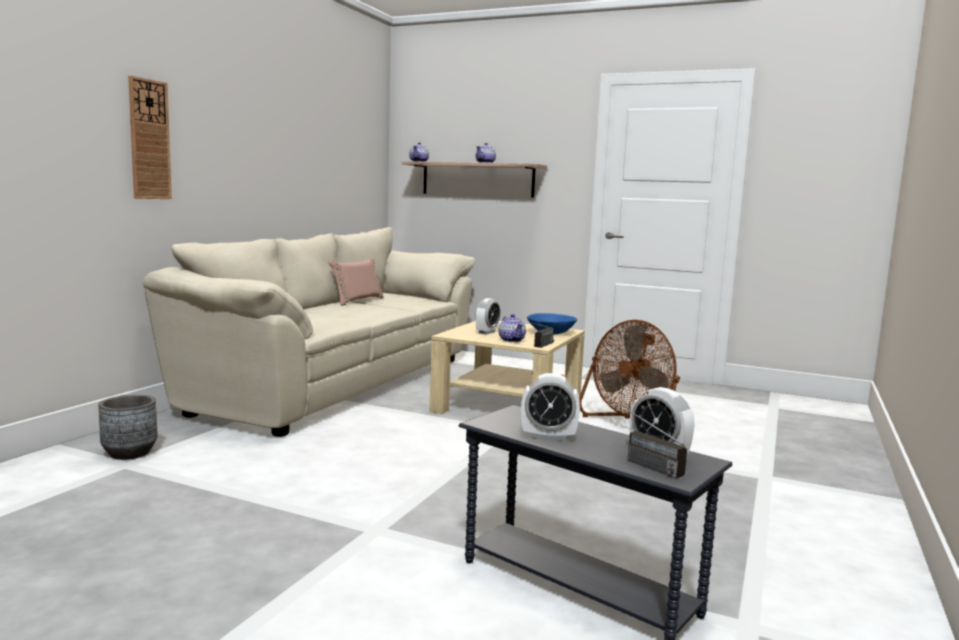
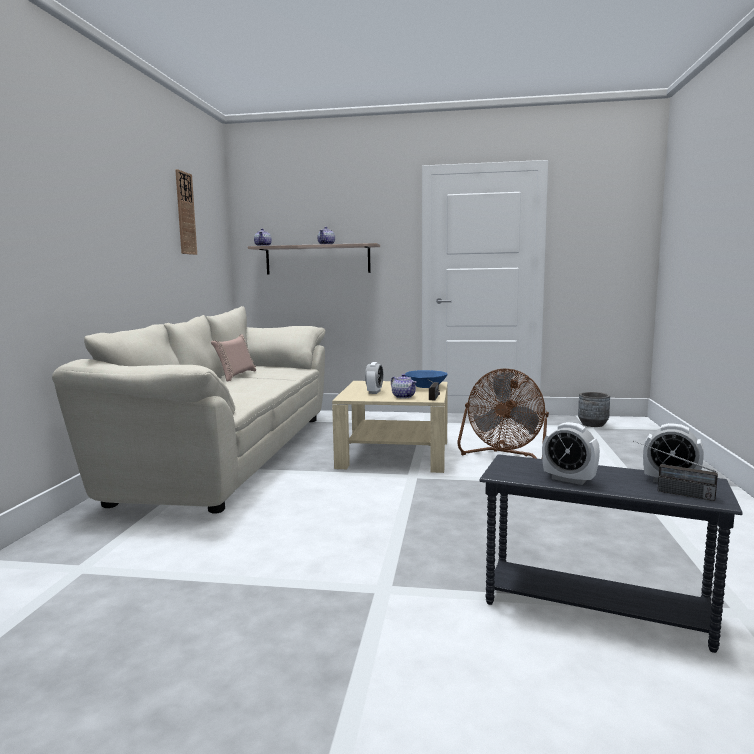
camera: 15 degrees left, 0 degrees up
(130, 453) = (75, 555): grey planter -> grey planter (593, 424)
(149, 140) = (43, 230): wall clock -> wall clock (185, 213)
(548, 437) = (569, 479): alarm clock -> alarm clock turned 45 degrees clockwise

